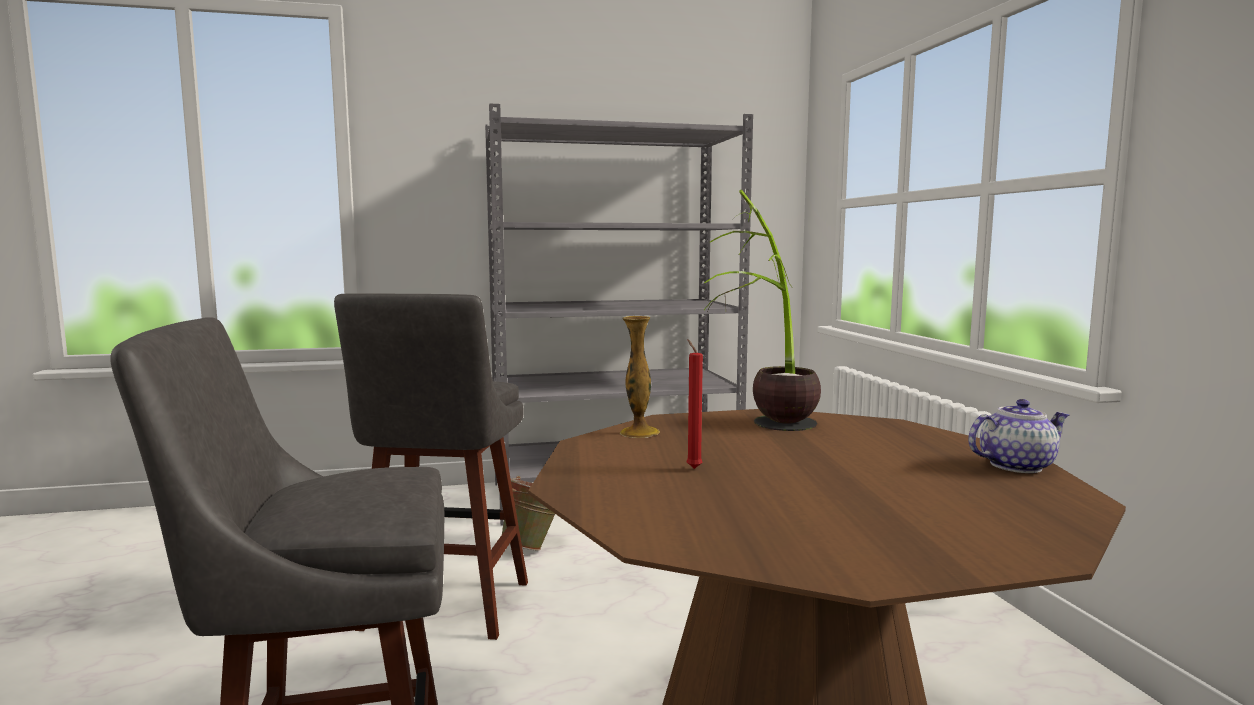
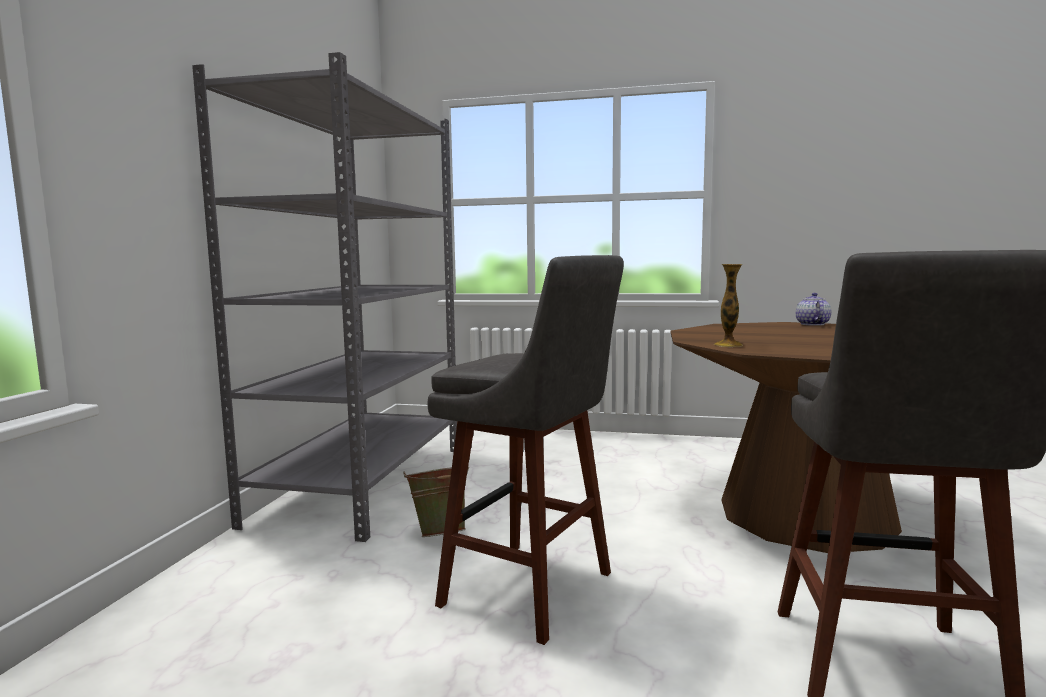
camera: 65 degrees left, 0 degrees up
(692, 468) = (815, 345): red candle -> none
(768, 431) = (733, 334): potted plant -> none

